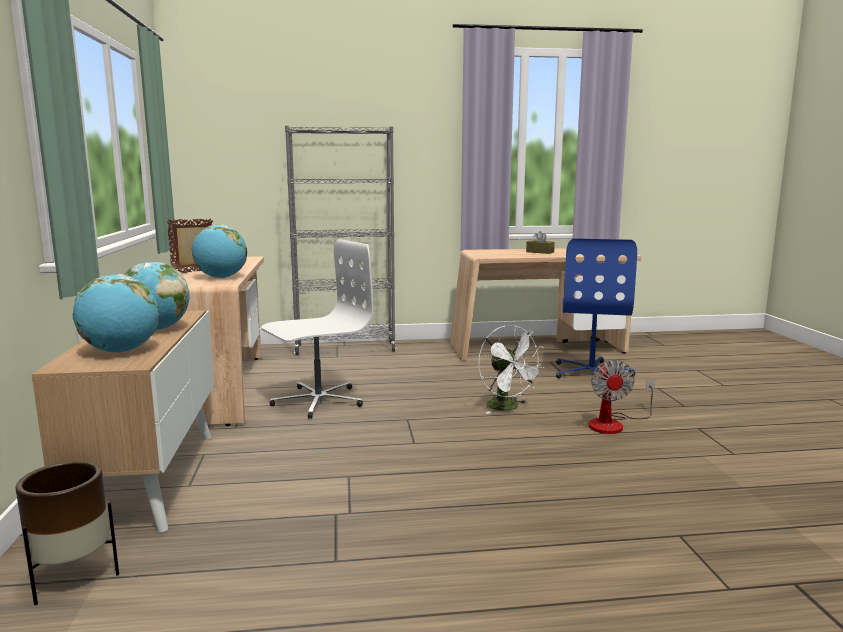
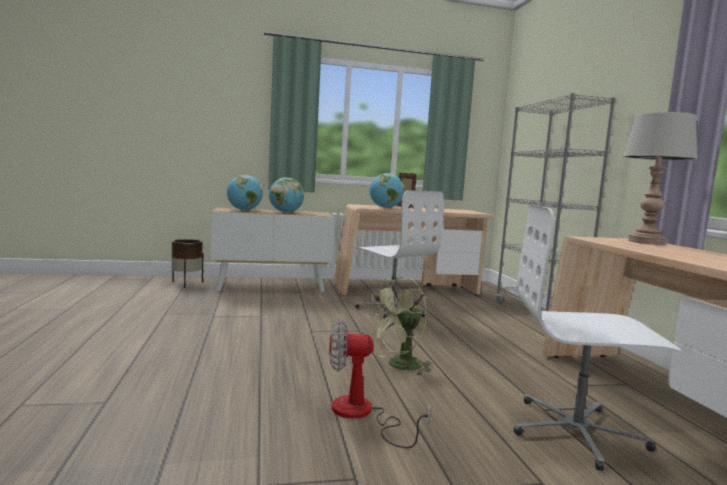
camera: 85 degrees right, 5 degrees down
(493, 251) = (646, 242): none -> grey table lamp
(508, 408) = (399, 366): white fan -> green fan
(540, 252) = (682, 252): brown tissue box -> none
(592, 373) = (577, 432): blue office chair -> white office chair

